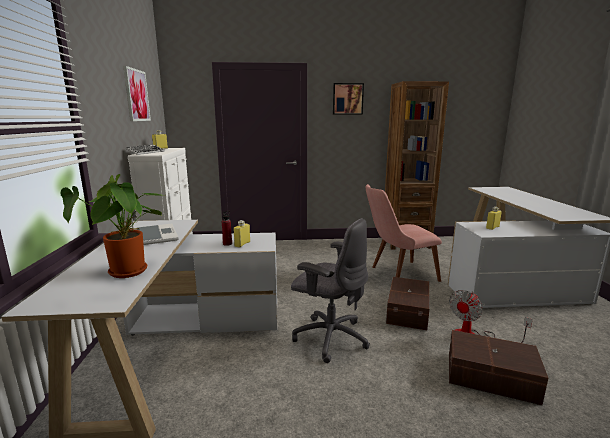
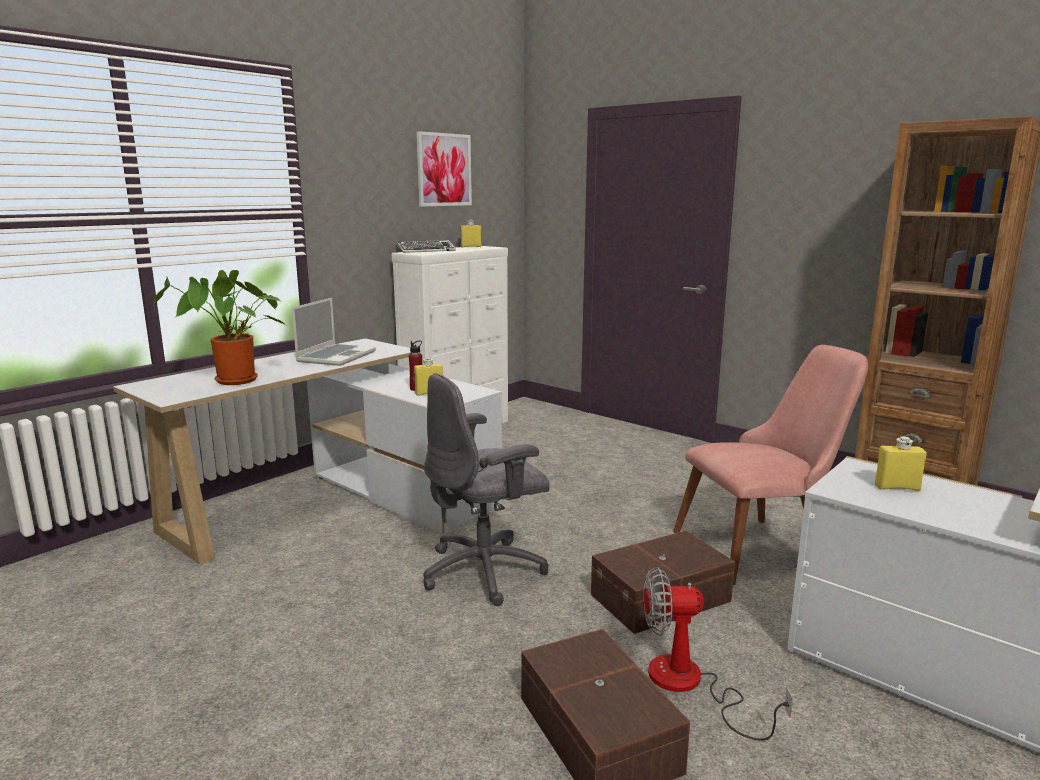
camera: 45 degrees right, 0 degrees up
(330, 337) = (485, 571): grey office chair -> grey office chair turned 75 degrees clockwise
(347, 99) = (817, 164): picture -> none
(397, 274) = (763, 546): pink chair -> pink chair turned 135 degrees clockwise

